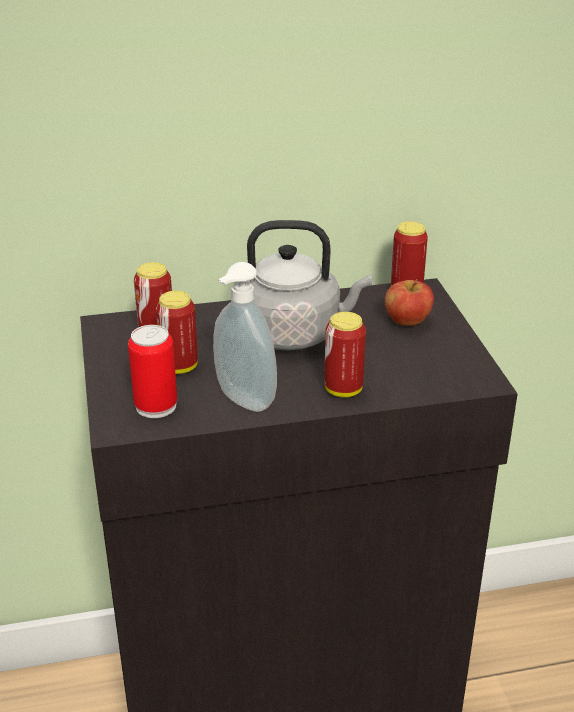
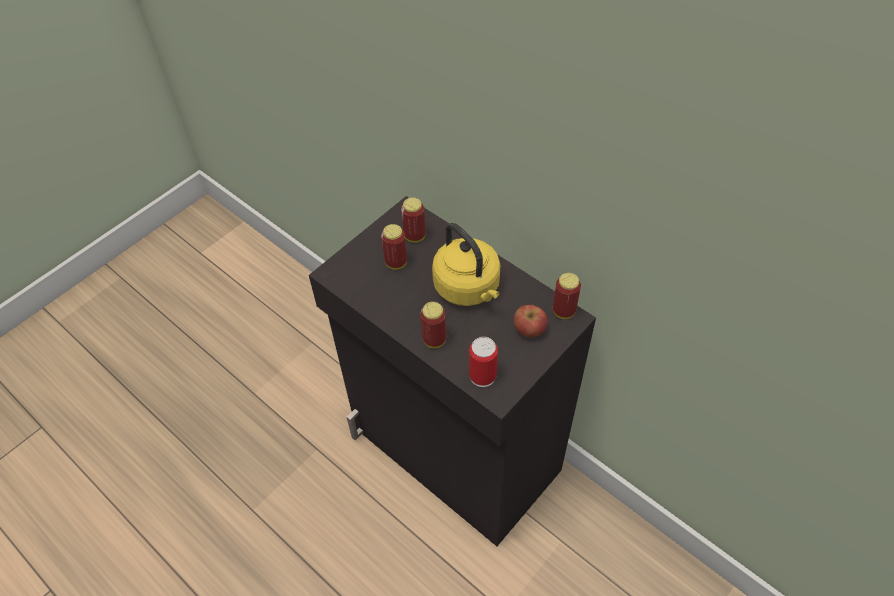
camera: 55 degrees right, 20 degrees up
(156, 406) = (357, 275): can -> can (482, 376)
(242, 401) = (388, 305): soap dispenser -> none
(294, 334) = (469, 288): grey kettle -> yellow kettle

